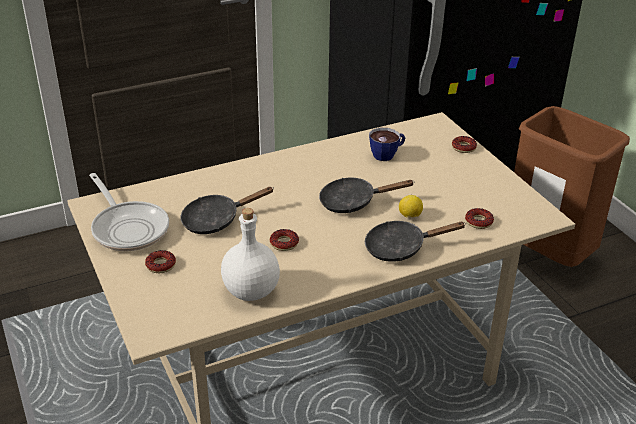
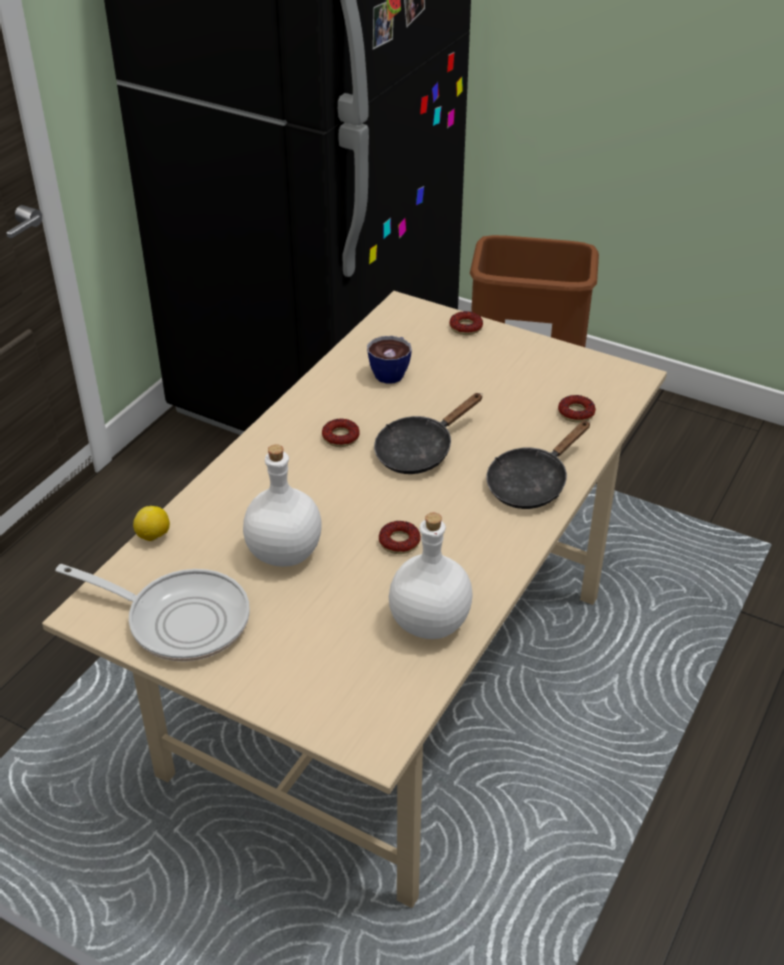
camera: 35 degrees left, 5 degrees up
(161, 265) = (282, 647): donut -> donut (340, 437)
(216, 220) = (283, 552): black frying pan -> white bottle
(410, 216) = (500, 440): lemon -> lemon (154, 536)

